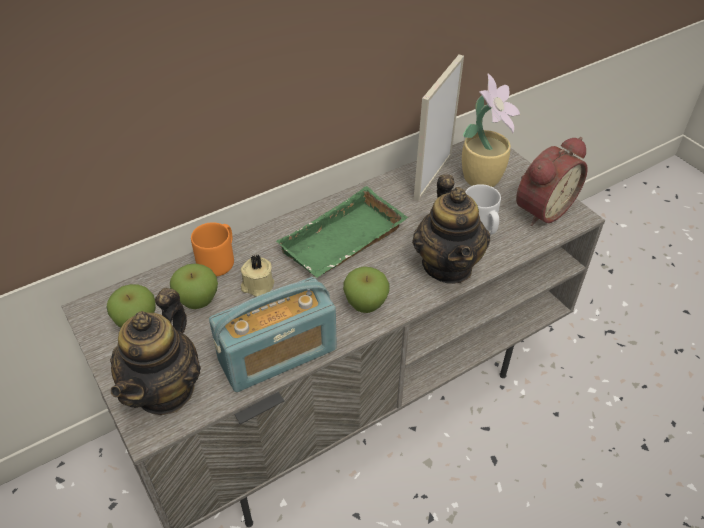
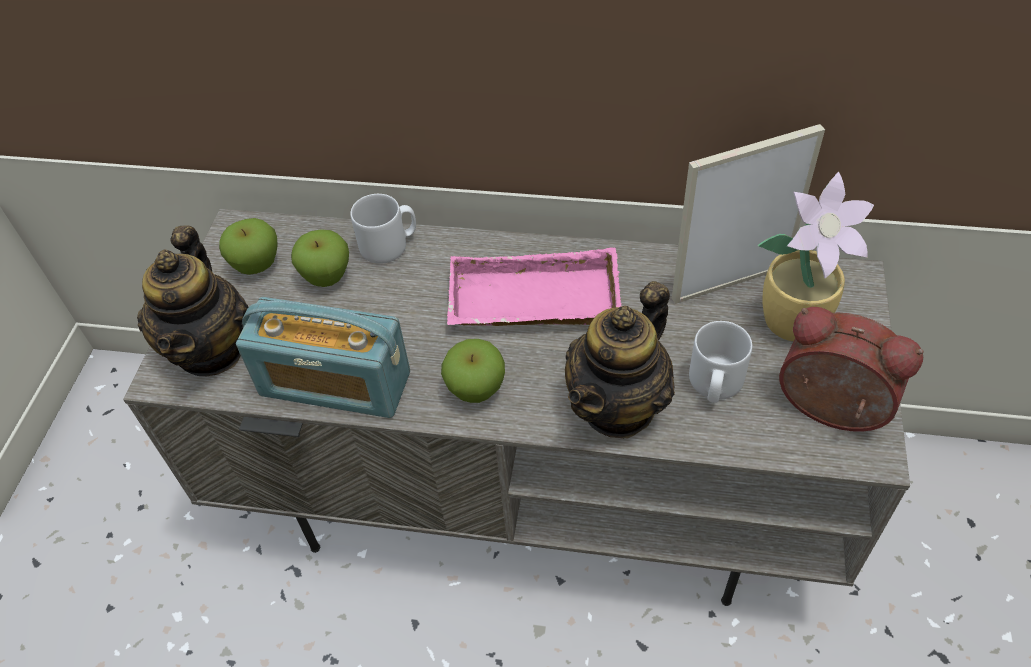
camera: 45 degrees right, 5 degrees up
(165, 389) = (211, 348): teapot -> teapot turned 60 degrees counterclockwise
(218, 260) = (389, 245): orange mug -> grey mug
(257, 286) = (395, 296): beige candle -> none
(344, 243) = (531, 304): green tray -> pink tray
(541, 208) = (829, 411): alarm clock -> alarm clock turned 150 degrees counterclockwise

